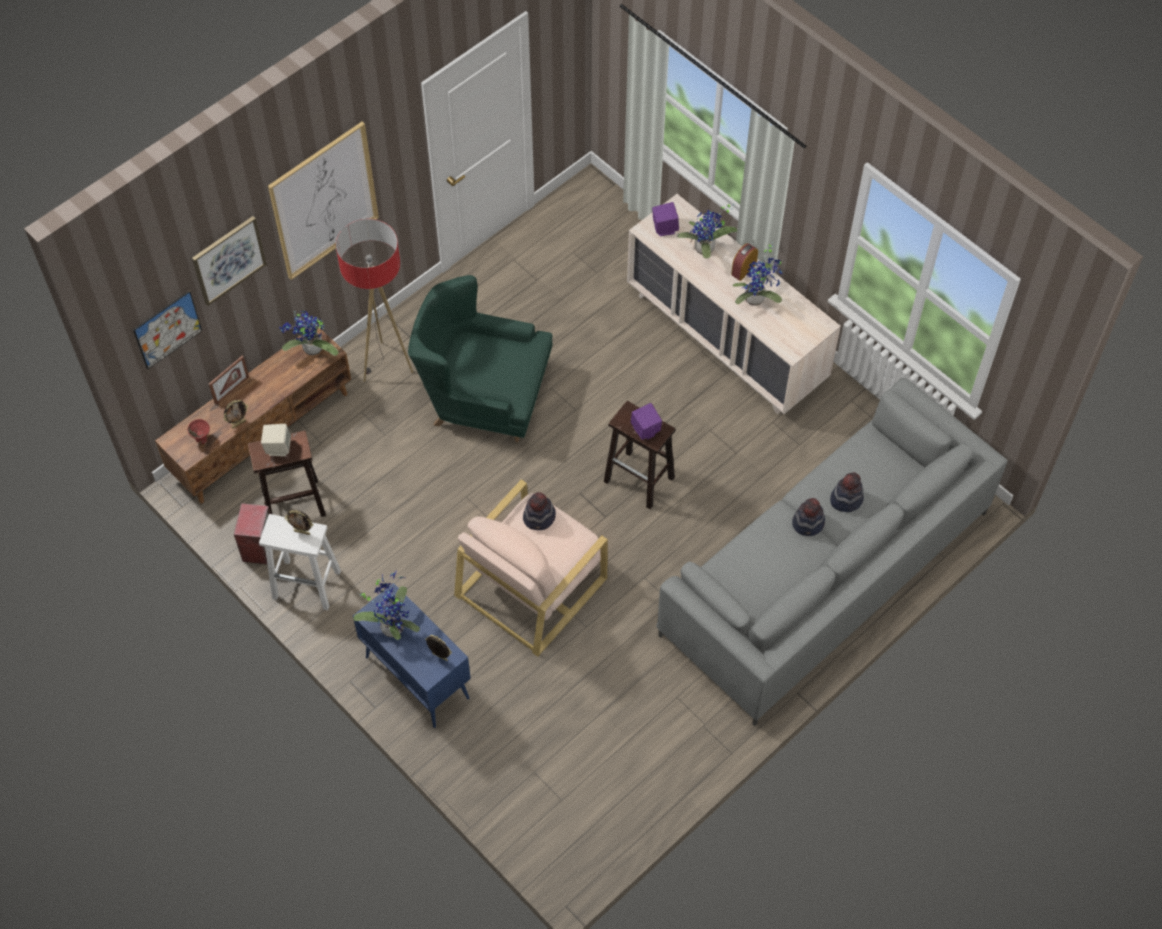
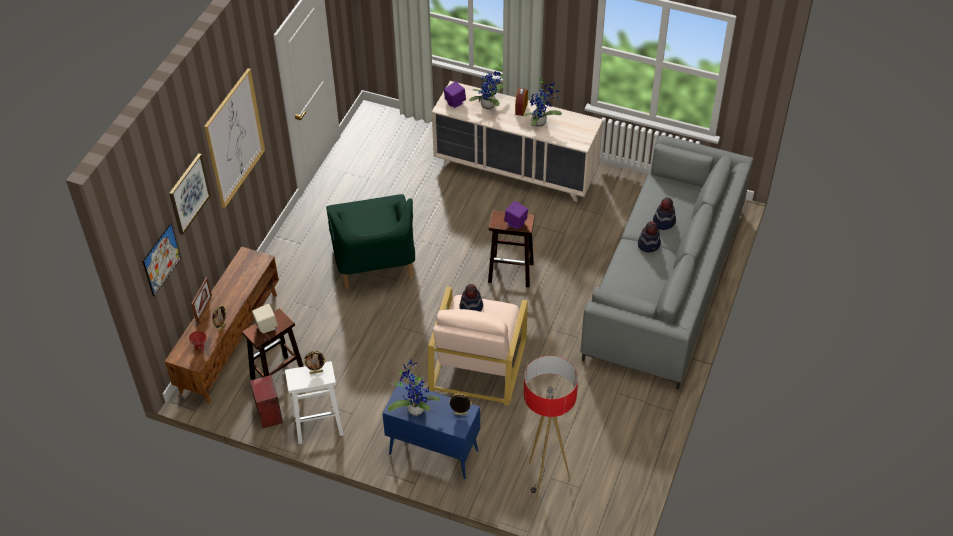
camera: 25 degrees left, 10 degrees down
(311, 350) = (248, 263): potted plant -> none
(385, 365) = (294, 267): floor lamp -> floor lamp (544, 479)
(484, 396) = (374, 261): green armchair -> green armchair turned 90 degrees counterclockwise

